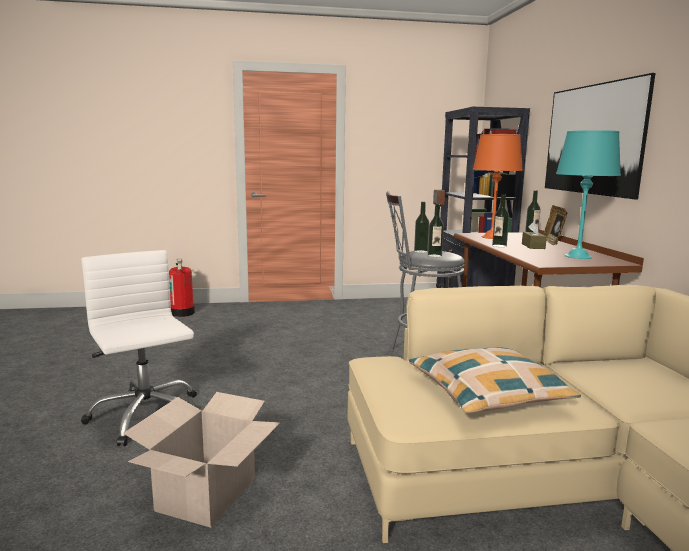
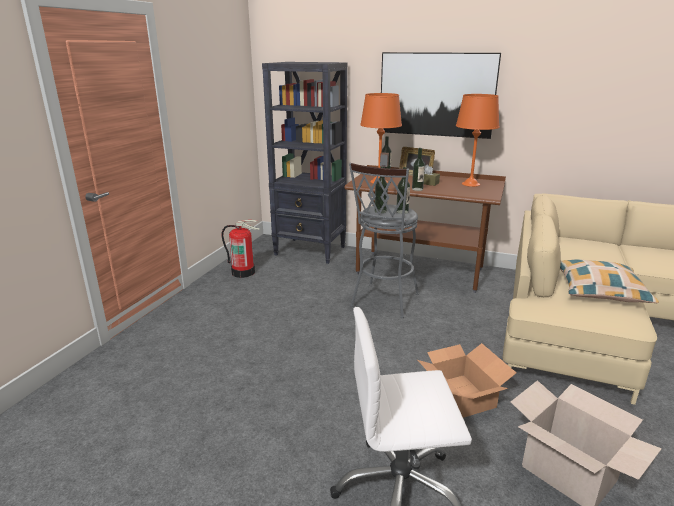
camera: 60 degrees left, 10 degrees up
(183, 313) = (77, 401): fire extinguisher -> fire extinguisher (243, 272)
(293, 423) = (462, 395): none -> cardboard box
(578, 256) = (471, 184): turquoise table lamp -> orange table lamp

